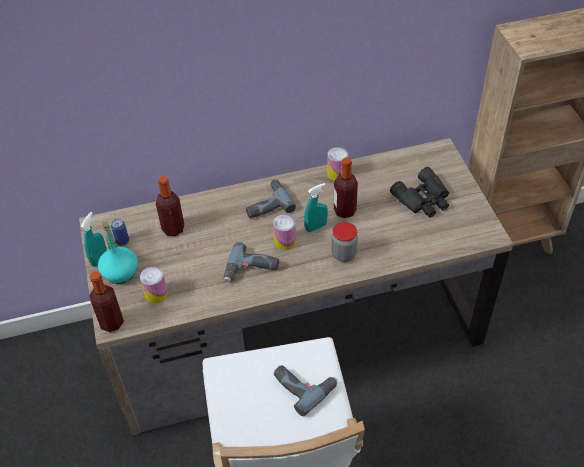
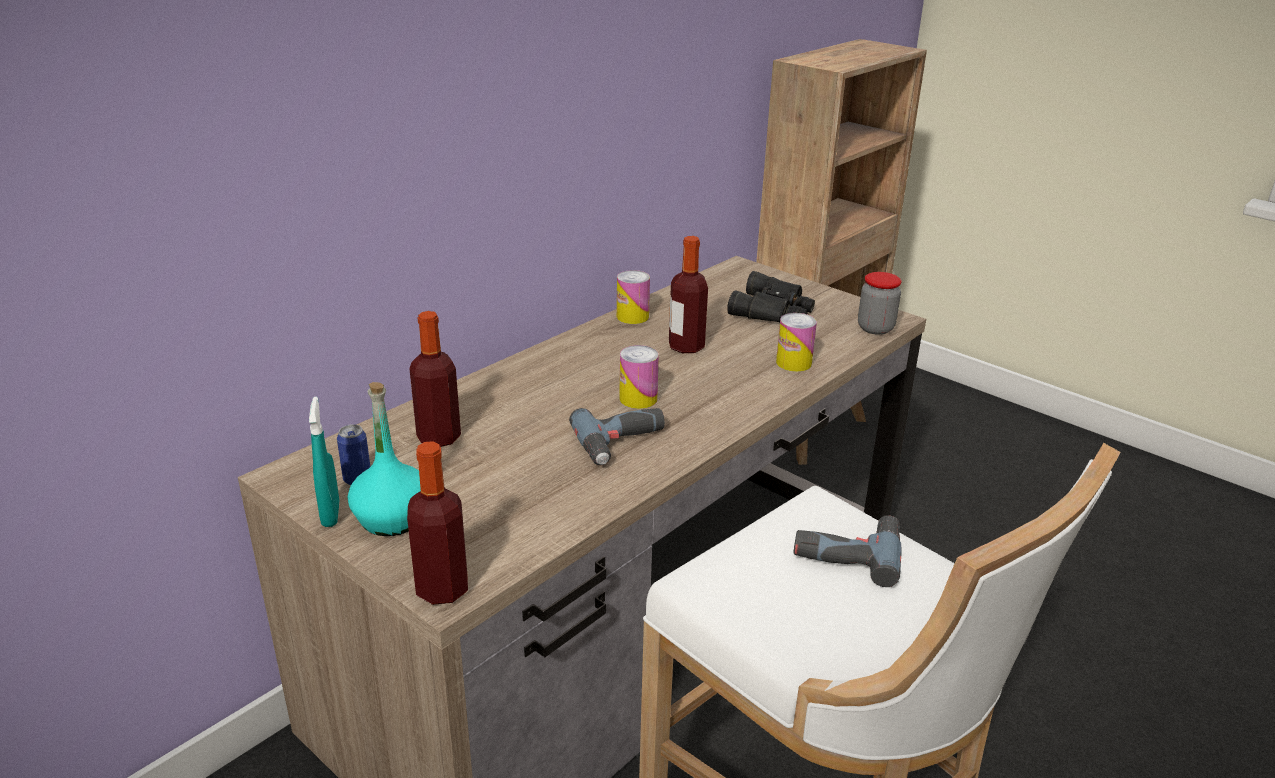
camera: 35 degrees left, 20 degrees down
(156, 294) = (490, 522): can -> can (793, 363)
(266, 204) = (564, 370): power drill -> none
(316, 227) = (665, 372): turquoise spray bottle -> none
(344, 254) = (737, 386): jar -> jar (875, 328)

